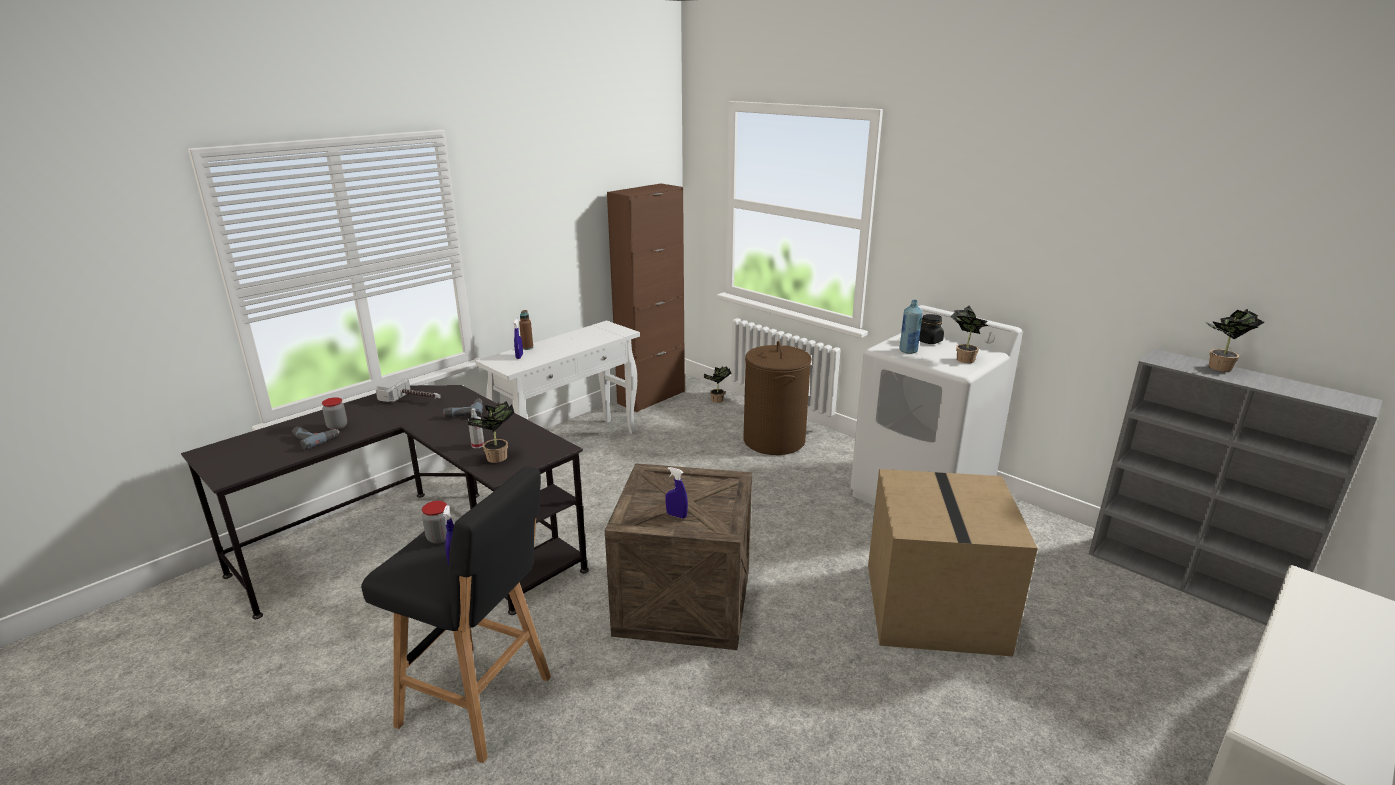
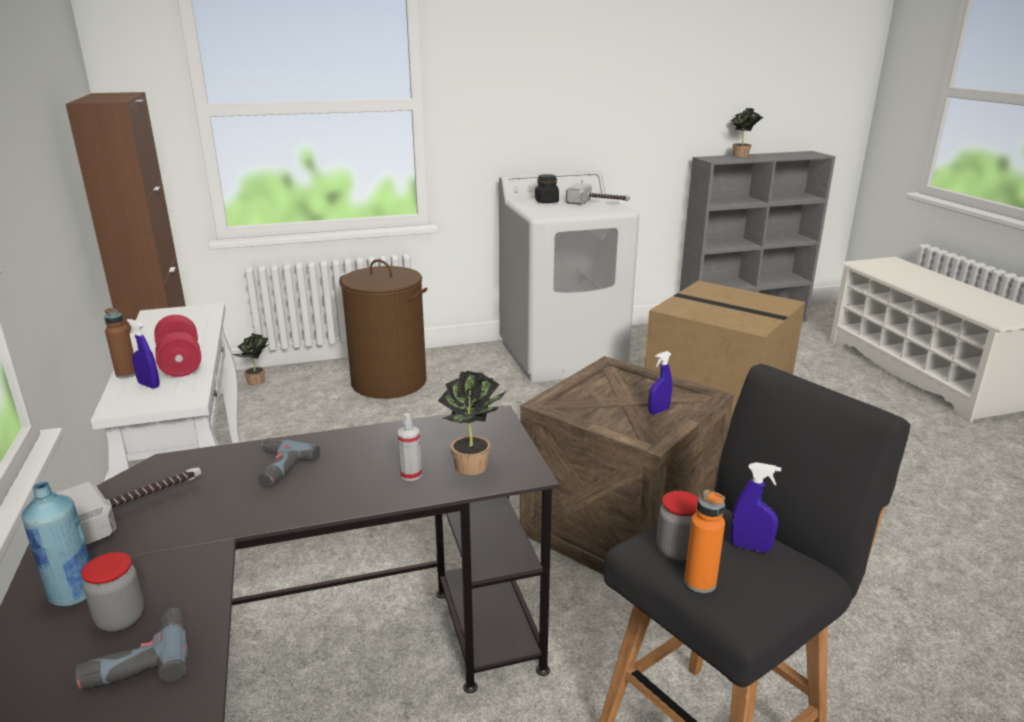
camera: 60 degrees left, 0 degrees up
(410, 551) = (700, 582): none -> orange bottle
(550, 352) = (180, 363): none -> red dumbbell
(908, 351) = (558, 210): blue bottle -> blue bottle (73, 594)
(963, 359) = (598, 203): potted plant -> hammer

